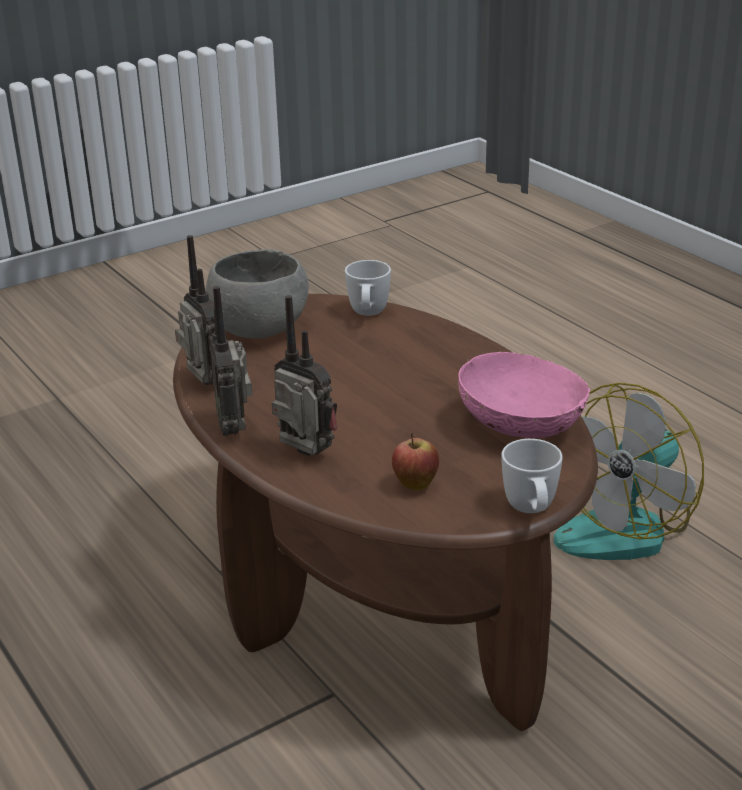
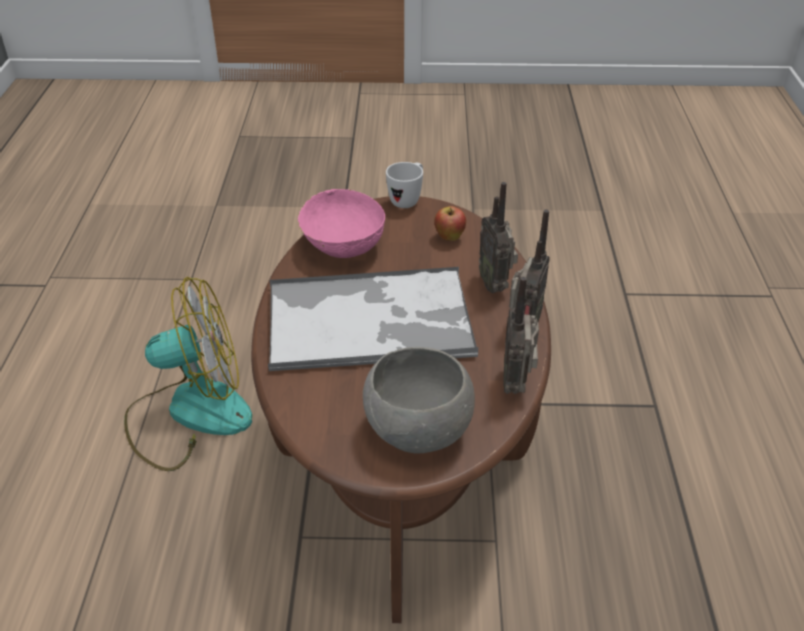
camera: 145 degrees left, 10 degrees up
(368, 315) = (309, 400): white mug -> none
(392, 377) = (371, 320): none -> tray

